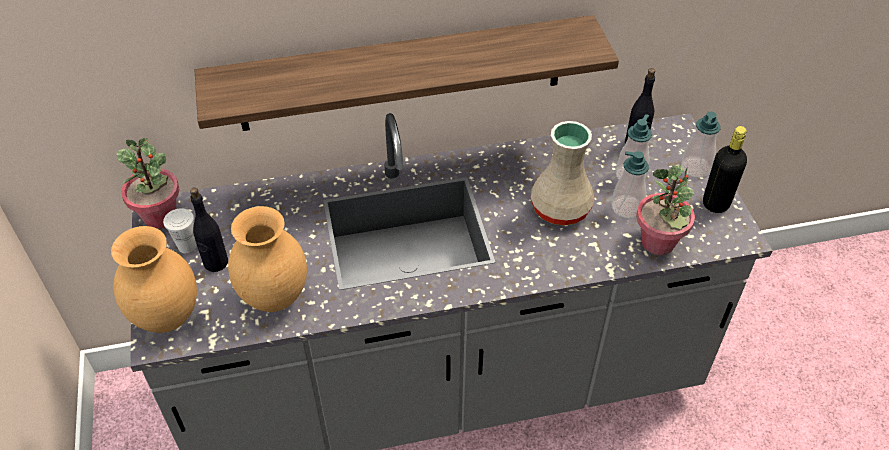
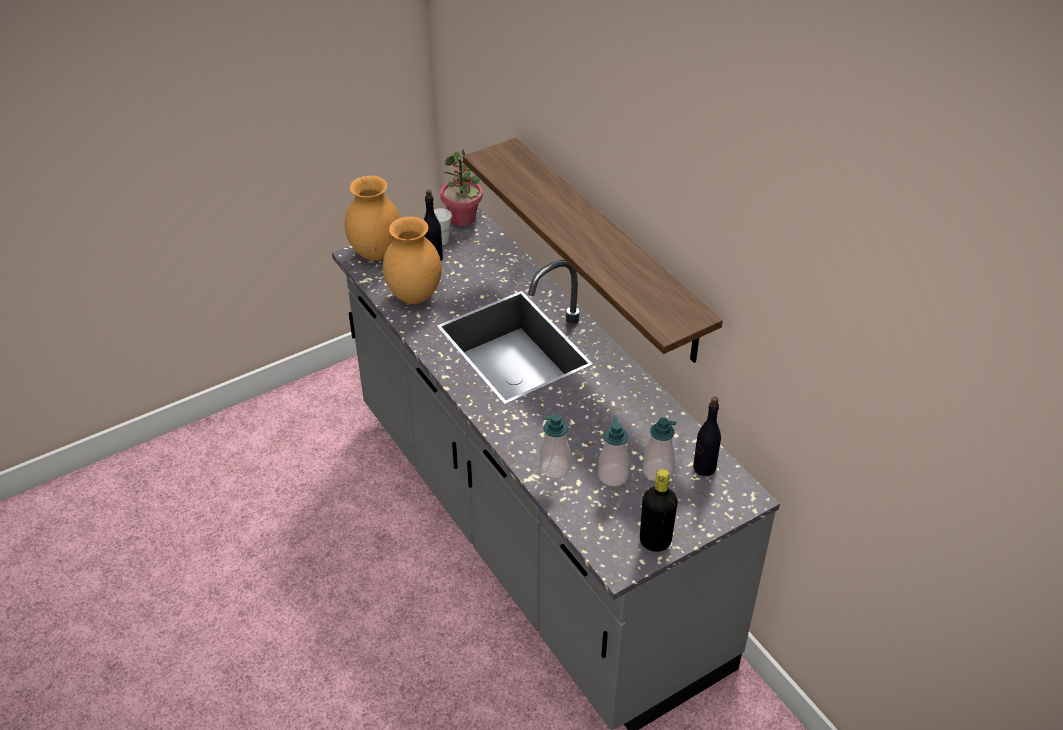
camera: 70 degrees right, 5 degrees down
(561, 209) = (586, 432): beige vase -> none
(658, 243) = (579, 505): potted plant -> none
(695, 168) = (697, 519): soap dispenser -> soap dispenser (554, 467)

